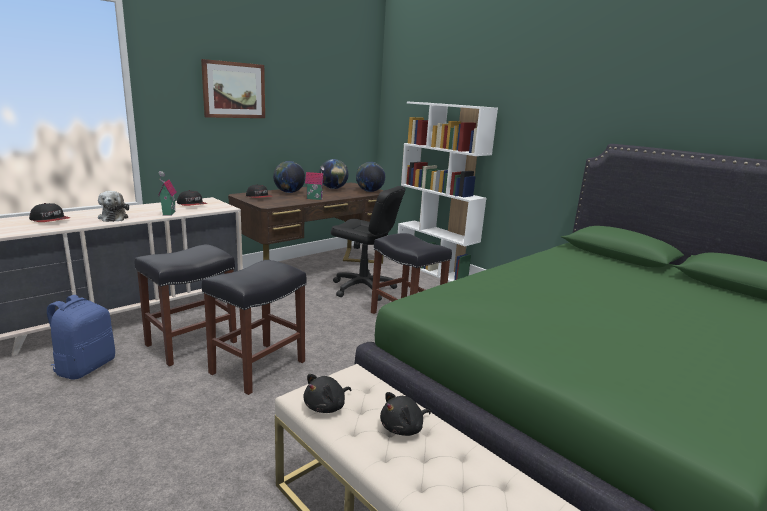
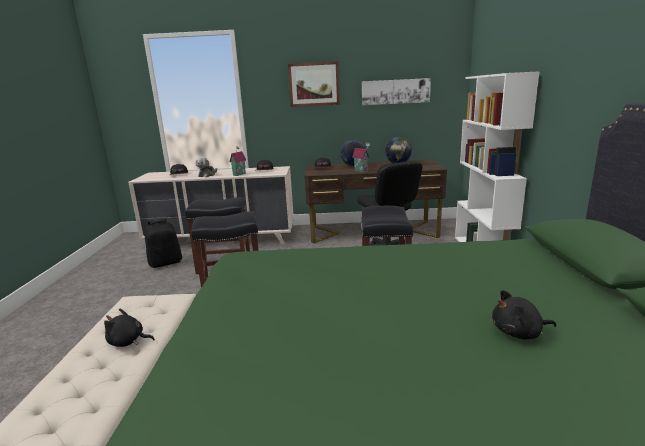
camera: 45 degrees right, 0 degrees up
(85, 367) = (166, 263): blue backpack -> black backpack
(320, 107) = (395, 91): none -> picture
(326, 406) = (125, 311): black plush toy -> black plush toy (519, 333)
(369, 191) = (426, 167): globe -> none

